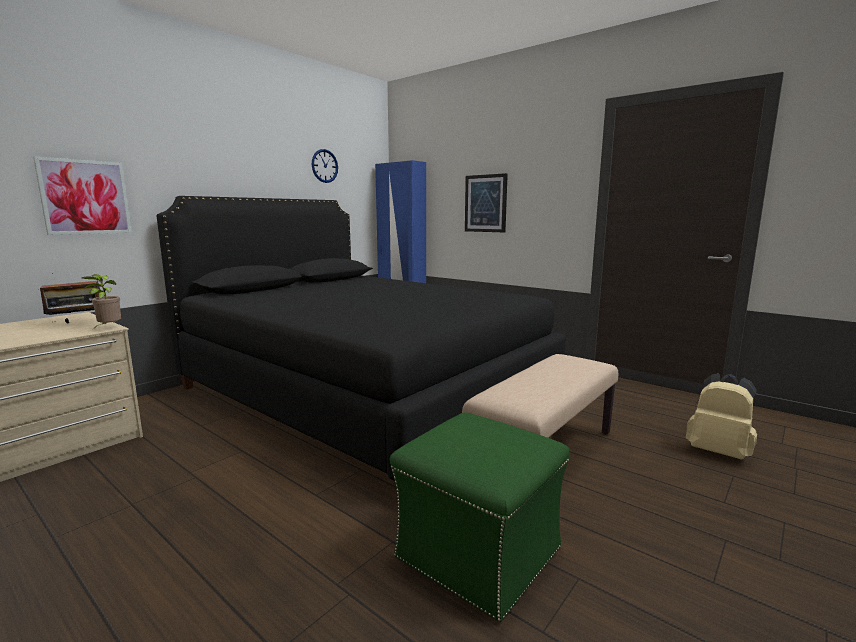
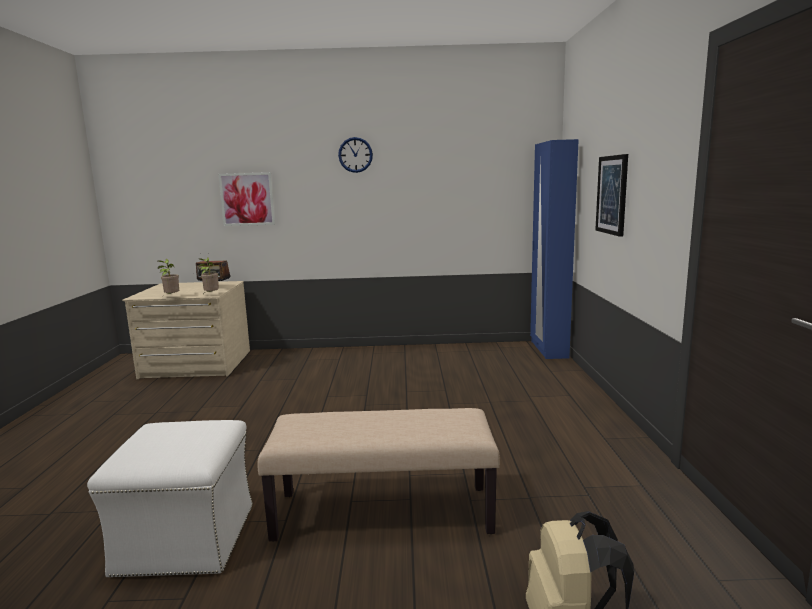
camera: 50 degrees right, 0 degrees up
(41, 340) = (171, 297): none -> potted plant
(324, 166) = (463, 154): wall clock -> wall clock (355, 155)
(364, 392) = (388, 394): black bed -> none
(477, 552) = (187, 538): green ottoman -> white ottoman

